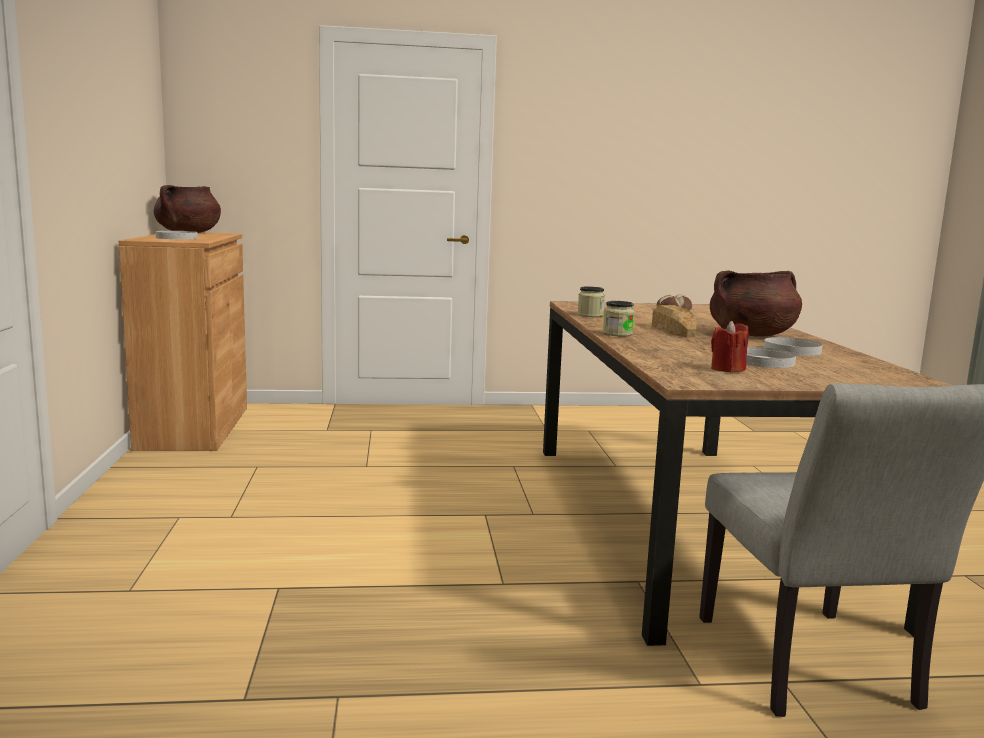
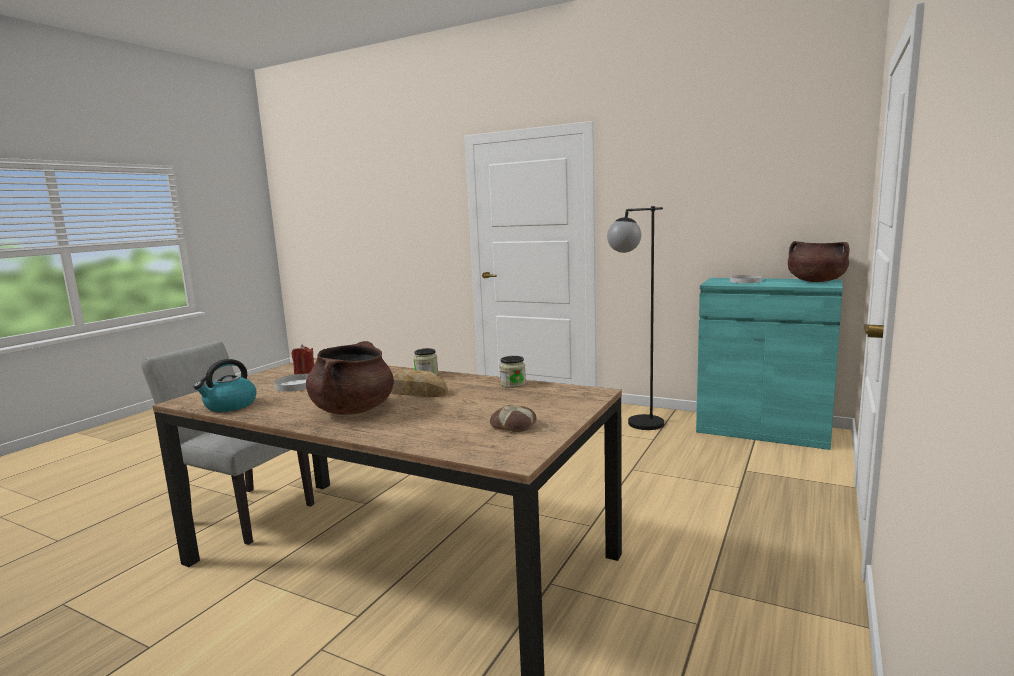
camera: 125 degrees right, 0 degrees up
(194, 427) = (763, 430): brown cabinet -> turquoise cabinet
(207, 478) = (637, 427): none -> black floor lamp
(791, 350) = (296, 403): white plate -> none
(866, 365) = (230, 406): none -> kettle

